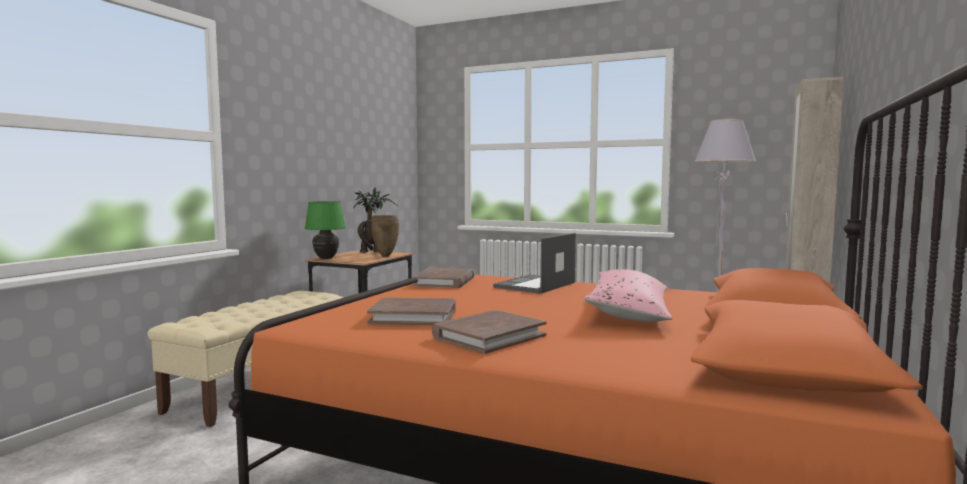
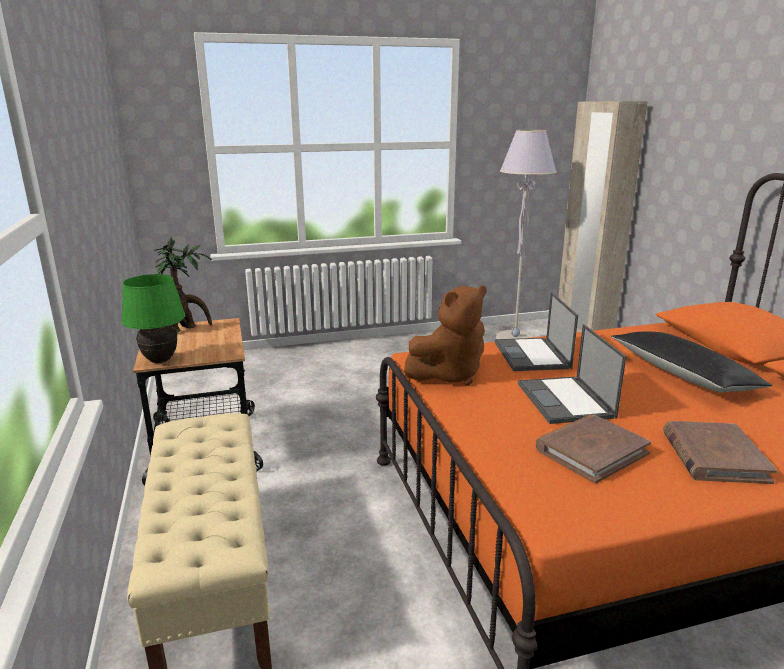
camera: 40 degrees left, 15 degrees up
(385, 256) = (226, 334): brown vase -> none
(444, 282) = (449, 375): brown book -> brown plush toy
(479, 301) = (566, 401): none -> laptop
(629, 311) = (683, 375): pink pillow -> black pillow

